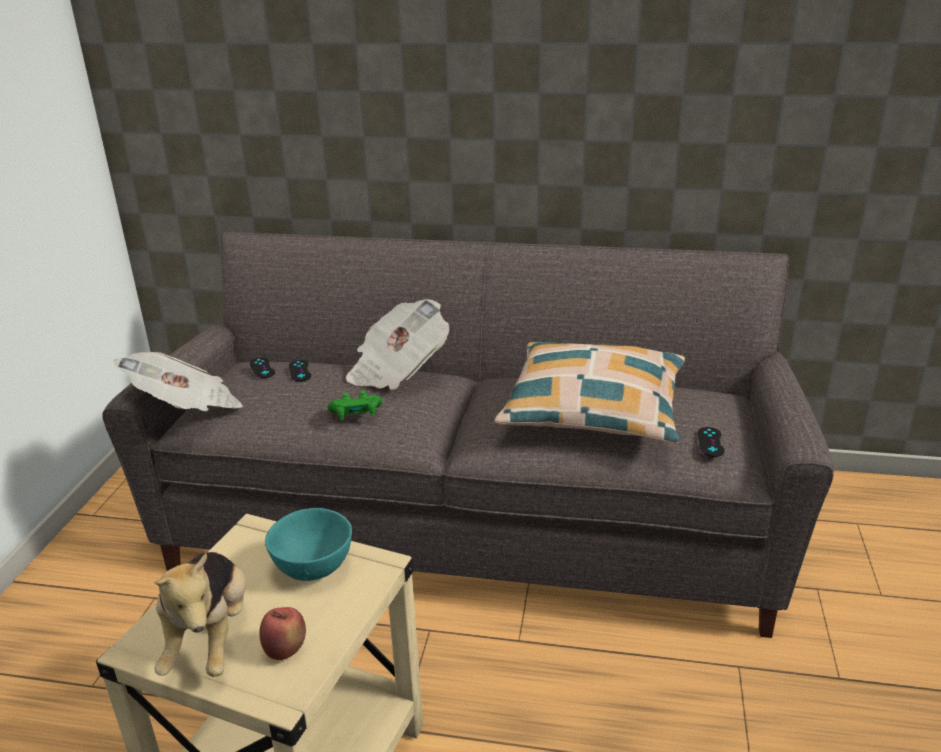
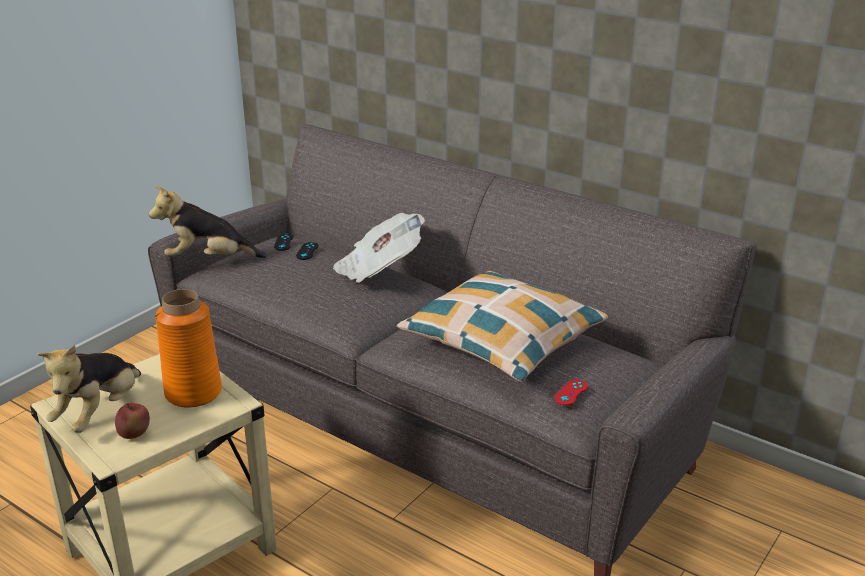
camera: 25 degrees right, 0 degrees up
(187, 408) = (209, 259): newspaper -> plush toy
(315, 569) = (194, 392): turquoise bowl -> orange vase
(356, 415) = (317, 295): green game controller -> none
(710, 442) = (571, 393): black game controller -> red game controller

